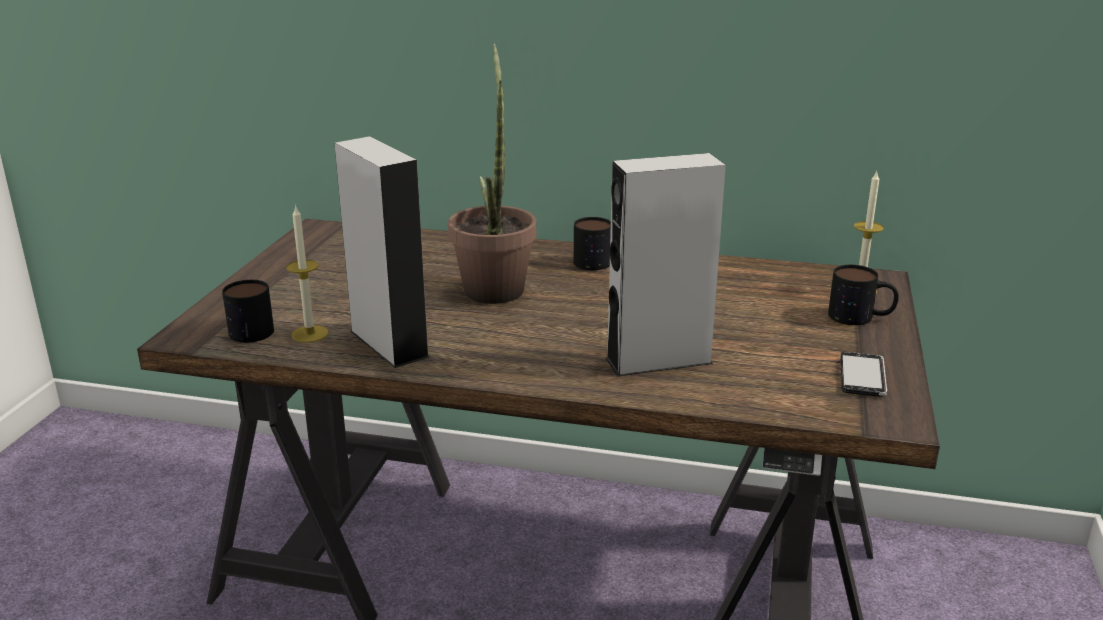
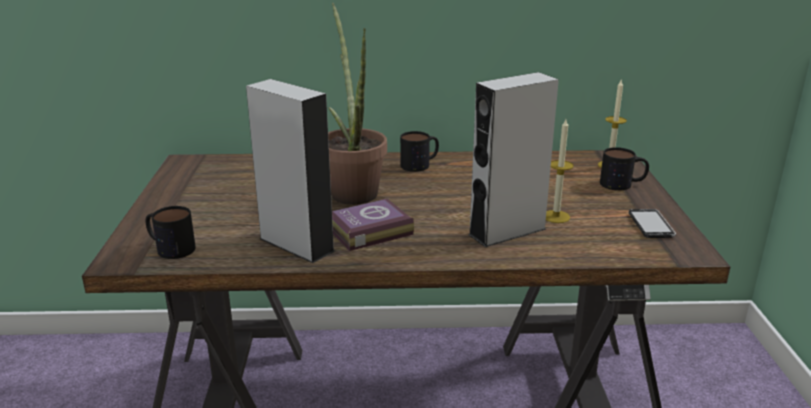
camera: 15 degrees left, 0 degrees up
(310, 334) = (227, 245): candle -> candle (556, 216)
(482, 337) = (367, 230): none -> book

